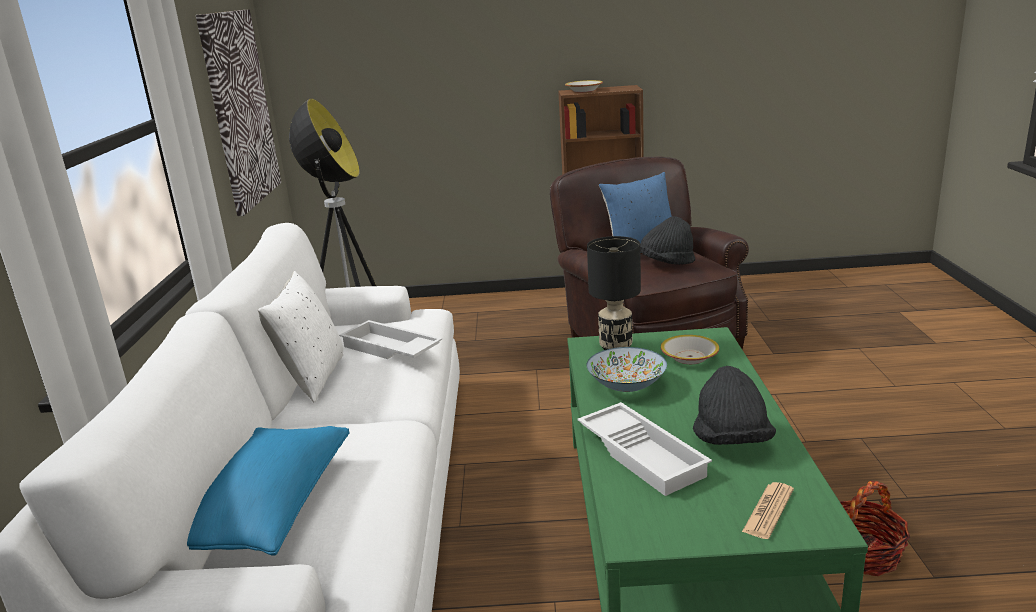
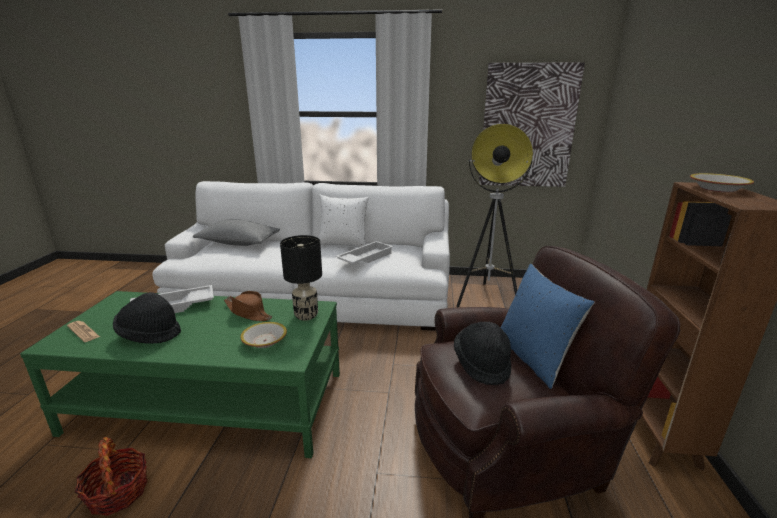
camera: 95 degrees right, 0 degrees up
(271, 508) = (239, 243): blue pillow -> grey pillow
(627, 386) = (248, 312): bowl -> brown hat

